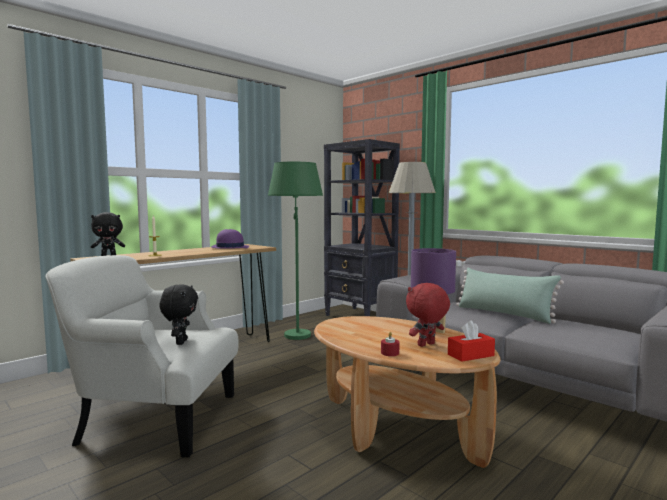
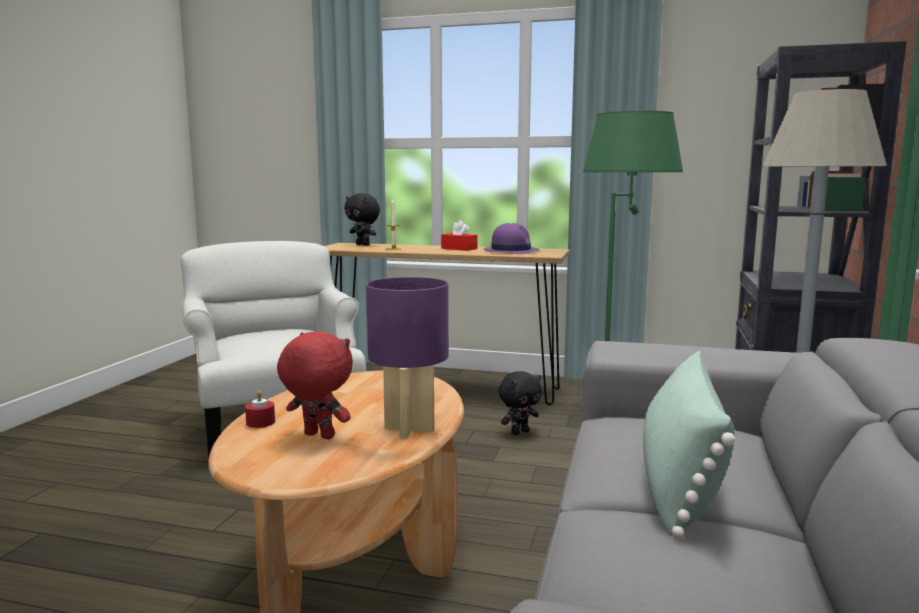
camera: 60 degrees right, 5 degrees up
(180, 342) = (264, 346): black plush toy -> black plush toy (519, 432)
(470, 355) = (284, 469): red tissue box -> red tissue box (459, 248)

